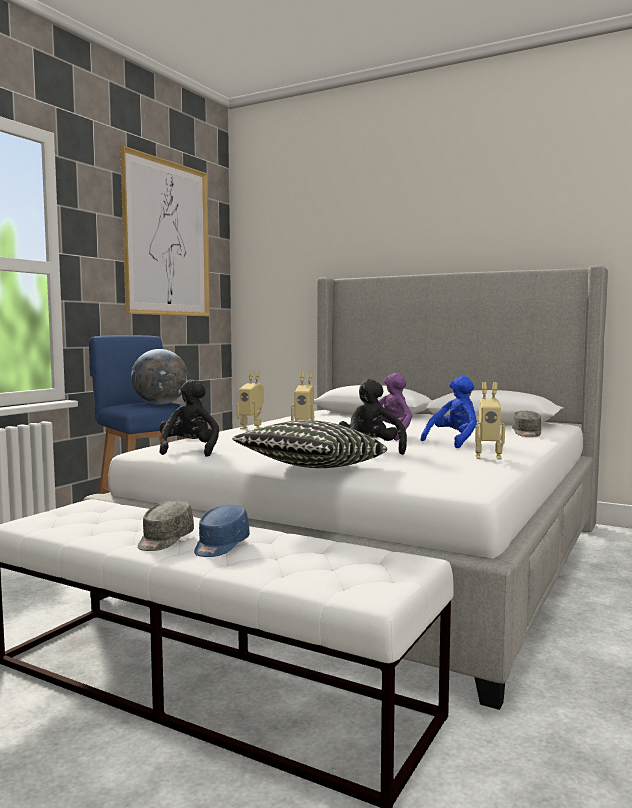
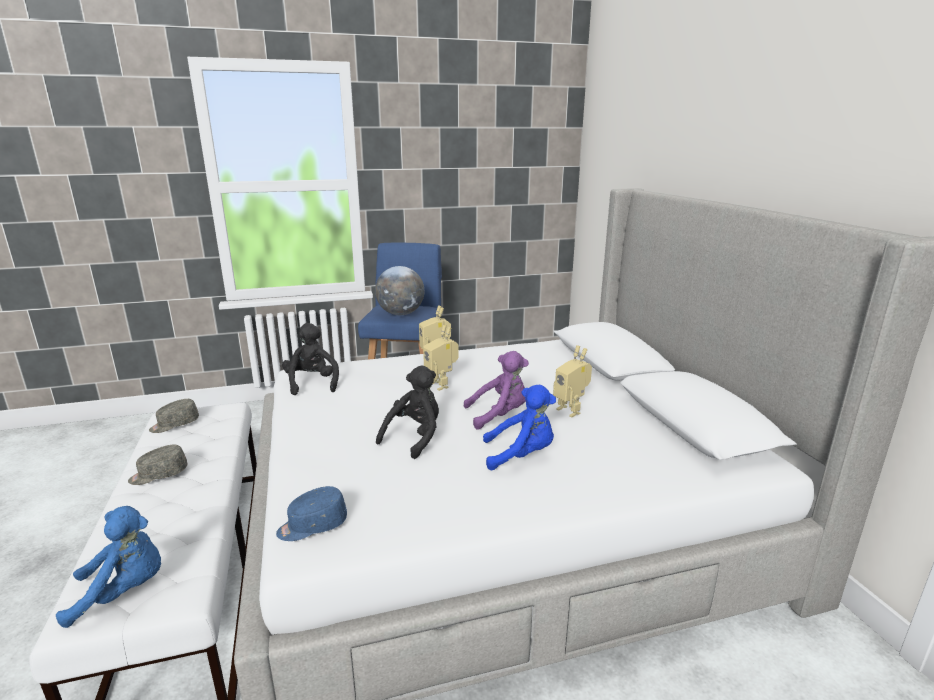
camera: 45 degrees right, 15 degrees up
(167, 239) = (487, 140): picture -> none
(189, 451) = (312, 383): black plush toy -> black plush toy turned 60 degrees counterclockwise
(220, 545) = (160, 499): blue cap -> blue cap (312, 526)
(311, 468) = (298, 449): pillow -> none
(362, 574) = (124, 591): none -> blue plush toy
(487, 457) = (468, 502): toy robot -> toy robot (571, 410)
(526, 433) = (652, 472): grey cap -> grey cap (174, 424)

